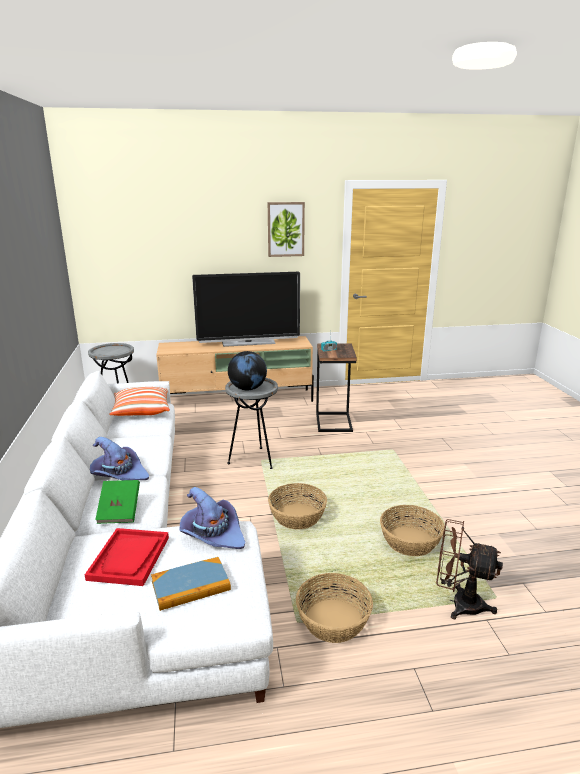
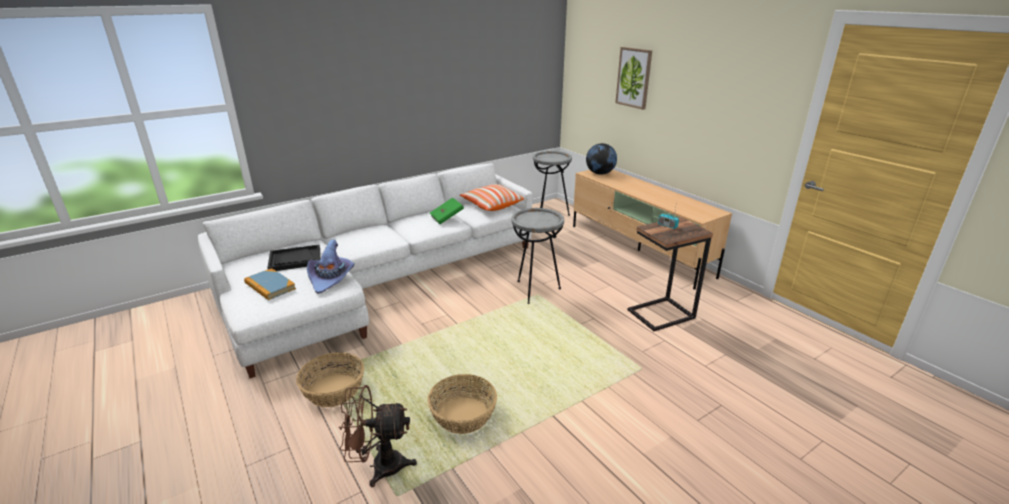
camera: 65 degrees right, 5 degrees up
(119, 474) = (393, 227): purple hat -> none
(120, 511) = (347, 242): green book -> green book (447, 218)
(129, 558) = (295, 259): red tray -> black tray
(248, 342) = (661, 194): television -> none
(248, 389) = (532, 219): globe -> globe (600, 173)
(285, 229) = (740, 72): picture -> picture (634, 77)
(297, 516) = (461, 337): basket -> none
(458, 603) = (379, 466): brown fan -> brown fan turned 90 degrees counterclockwise

